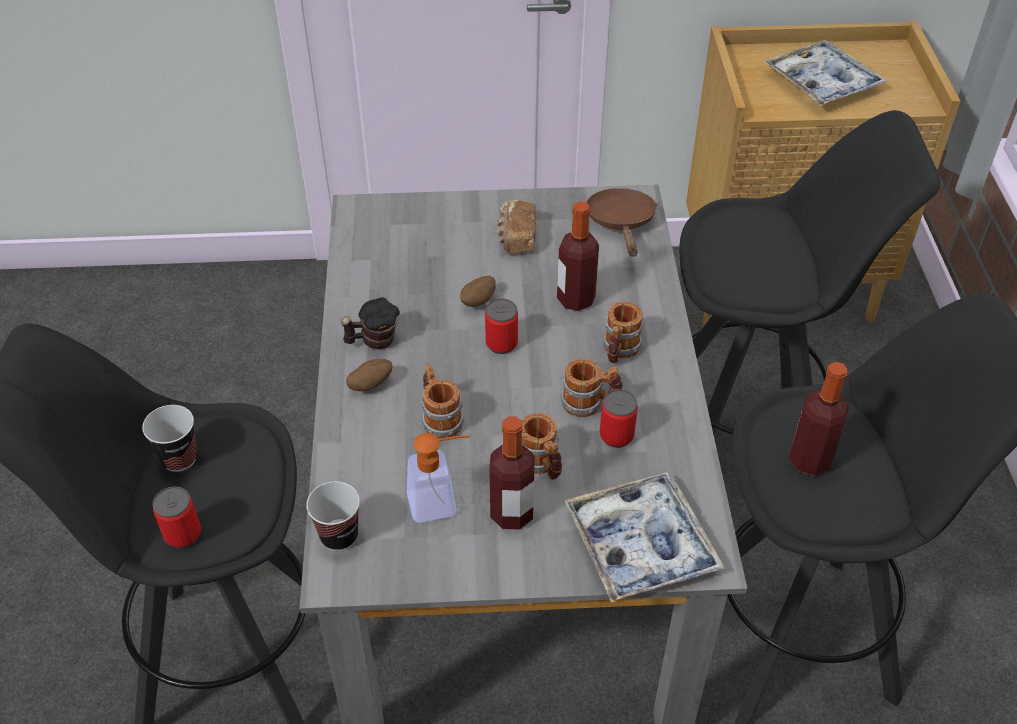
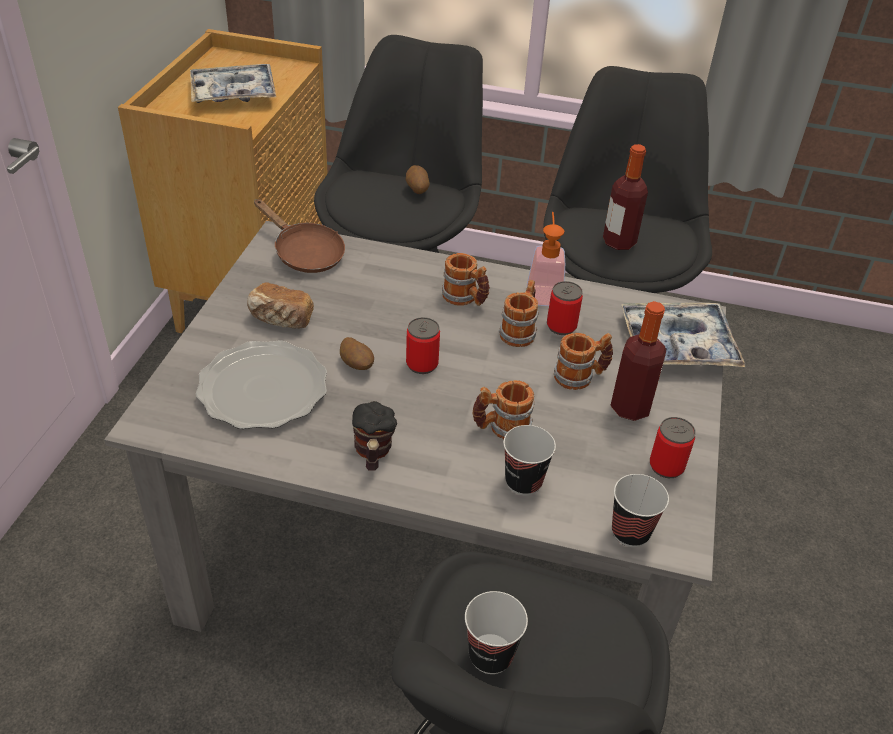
camera: 75 degrees left, 5 degrees down
(183, 534) = (605, 667): can -> can (666, 466)
(370, 385) = (436, 468): potato -> potato (417, 189)
(375, 447) = (523, 482): none -> cup
(421, 256) = (263, 389): none -> plate
(441, 502) = (606, 450): soap dispenser -> soap dispenser (543, 291)
(575, 299) = (388, 305): bottle -> none
(621, 223) = (304, 253): brown frying pan -> brown frying pan turned 150 degrees counterclockwise

